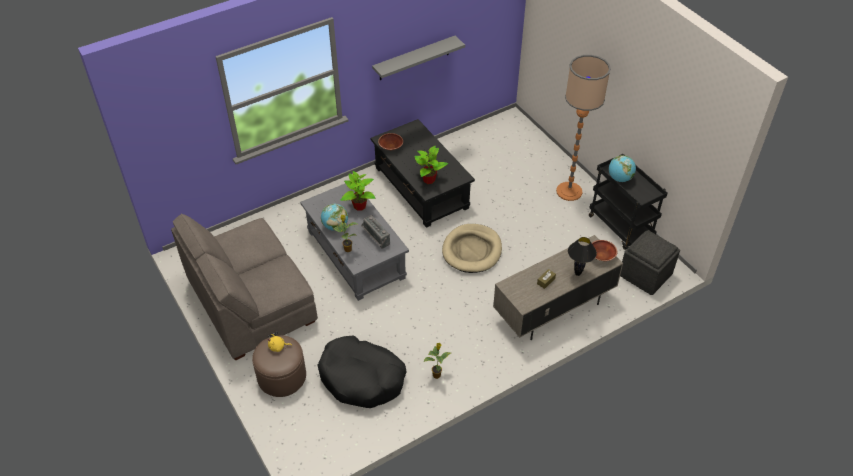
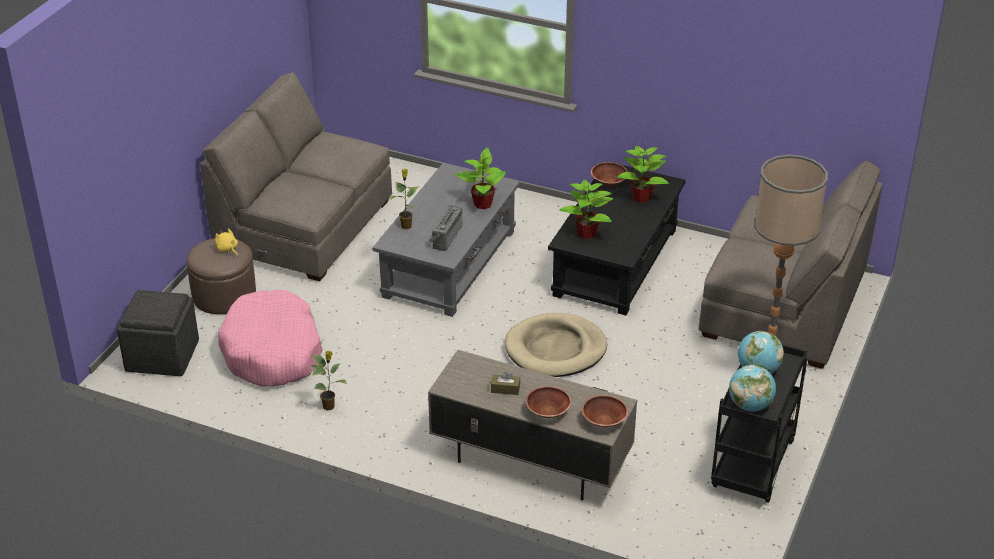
camera: 55 degrees right, 10 degrees down
(335, 226) = (432, 202): globe -> globe (750, 405)
(362, 378) = (272, 352): black dog bed -> pink dog bed
(414, 58) = (692, 79): grey shelf -> none
(417, 142) = (641, 197): none -> potted plant
(513, 149) = (783, 305): none -> grey sofa
(578, 274) = (547, 411): black table lamp -> brown bowl
(645, 274) = (689, 526): grey ottoman -> grey ottoman (163, 355)

